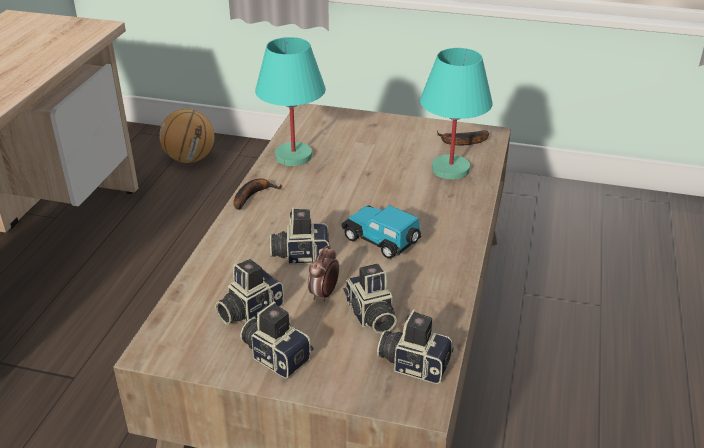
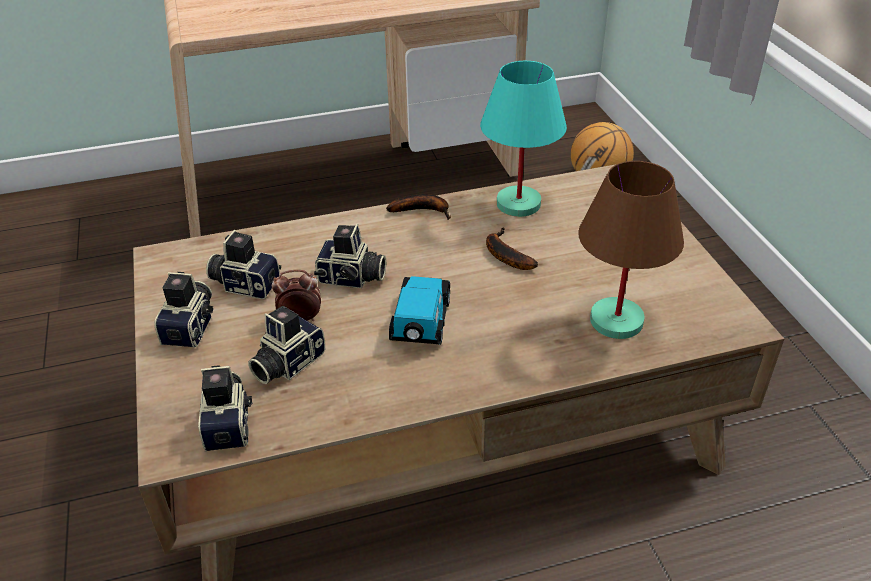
camera: 60 degrees right, 5 degrees up
(300, 255) = (352, 278): camera -> camera turned 135 degrees clockwise
(450, 170) = (615, 321): turquoise table lamp -> brown table lamp
(461, 142) = (689, 307): banana -> banana (504, 255)

